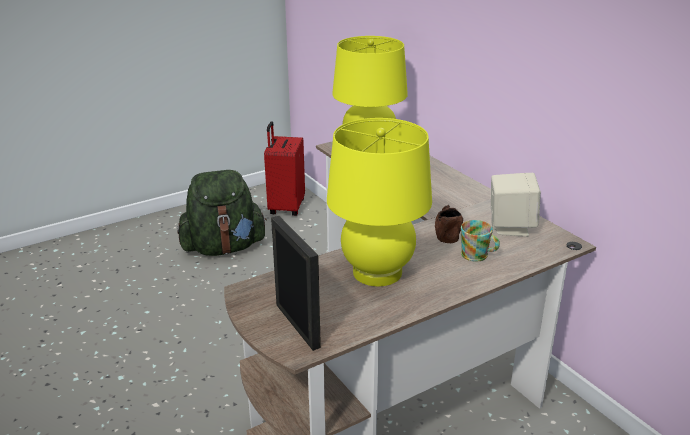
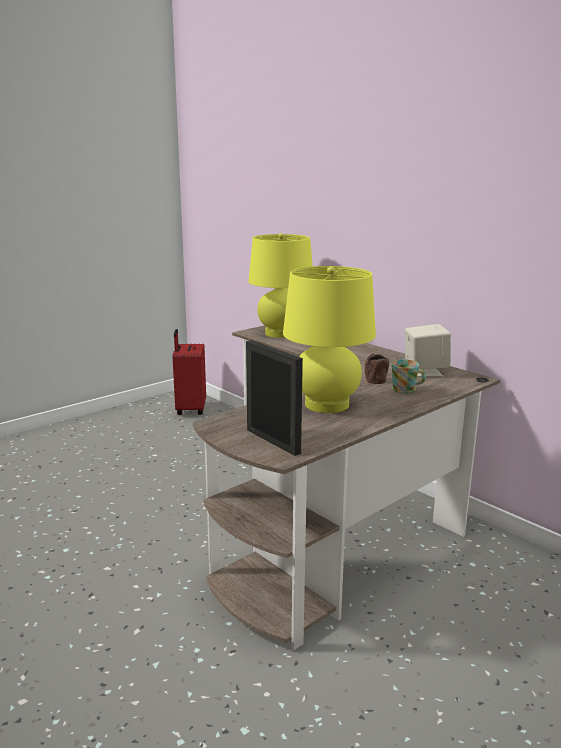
camera: 10 degrees left, 10 degrees down
(224, 247) = (140, 442): green backpack -> none

